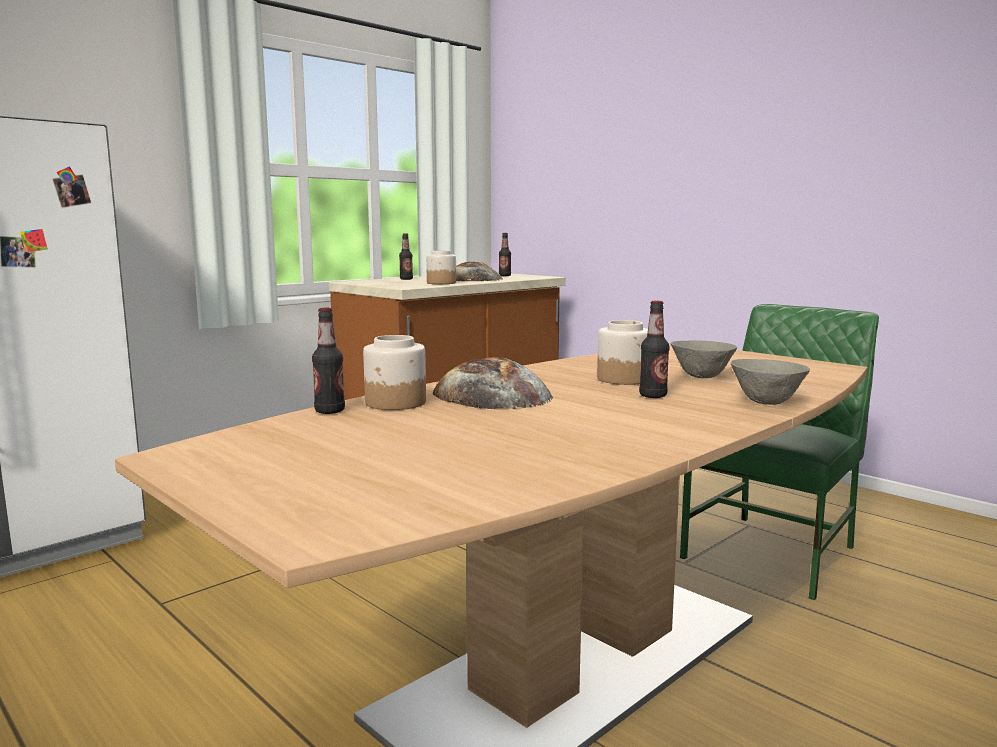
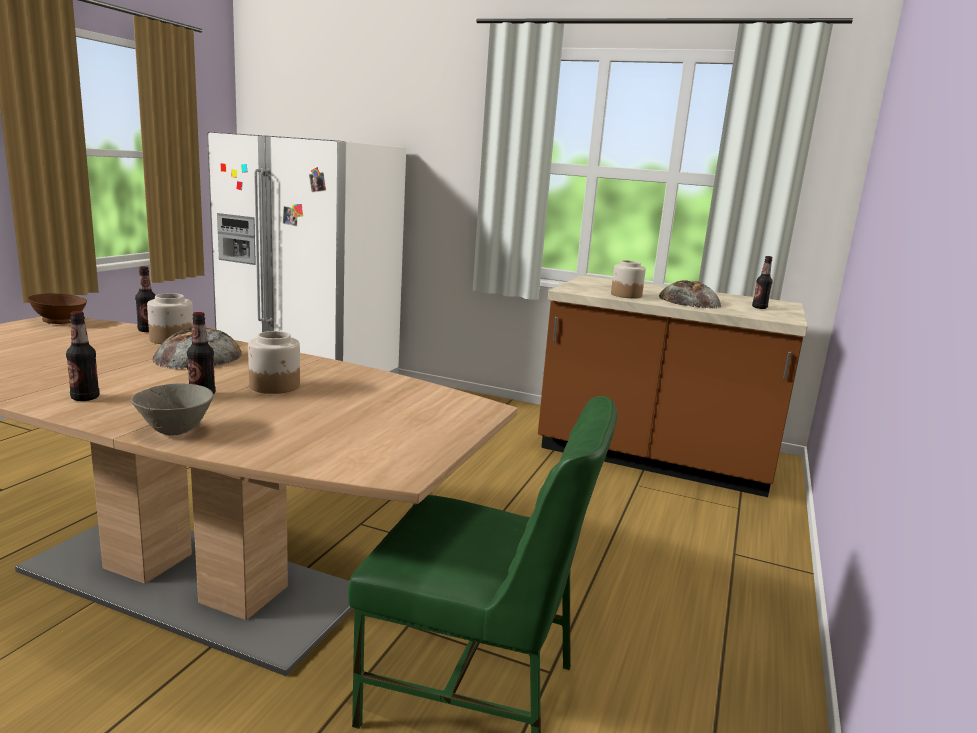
camera: 65 degrees right, 5 degrees up
(204, 450) = (60, 322): none -> brown bowl
(406, 279) = (645, 287): bottle -> bottle (85, 398)
(702, 376) = (299, 411): grey bowl -> none

